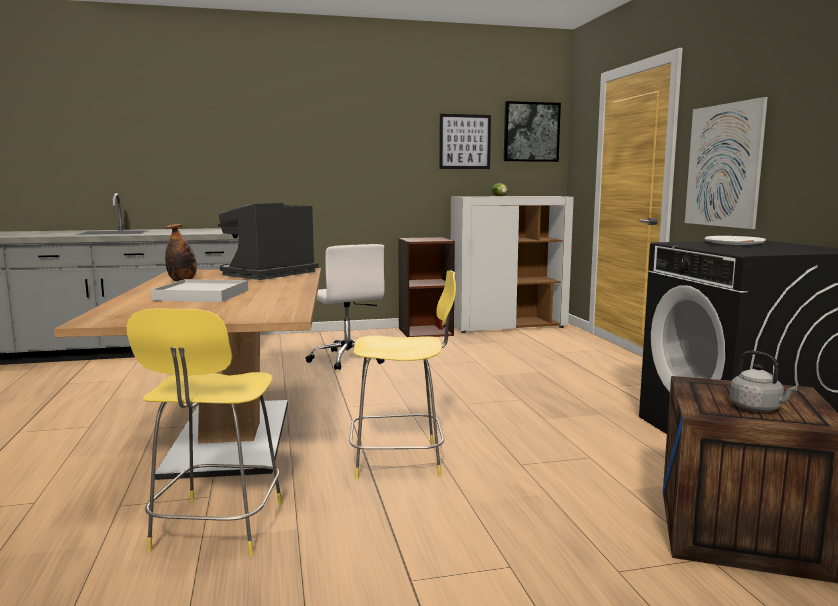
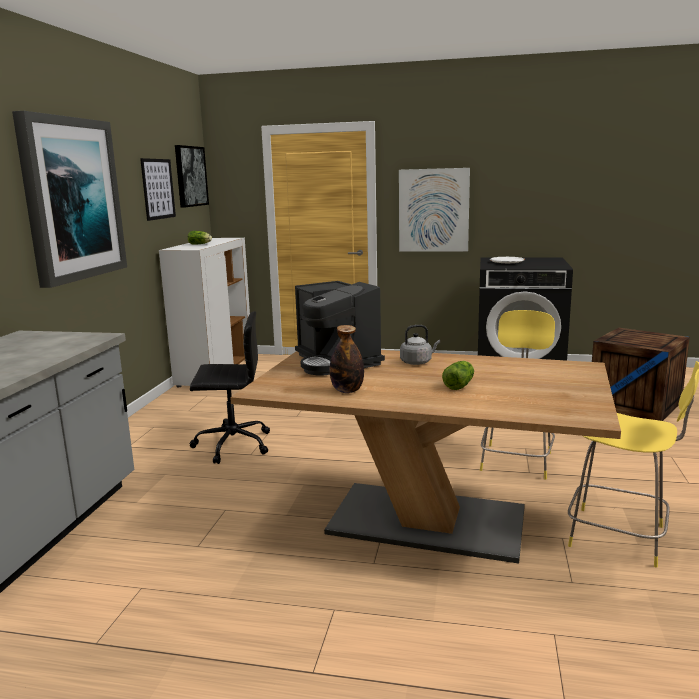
camera: 65 degrees left, 5 degrees up
(202, 295) = (460, 385): white tray -> lettuce
(334, 144) = (72, 199): none -> picture
(347, 359) = (231, 444): white office chair -> black office chair
(425, 331) = (180, 400): brown bookcase -> none
(758, 409) = (654, 340): grey kettle -> grey kettle (417, 362)

